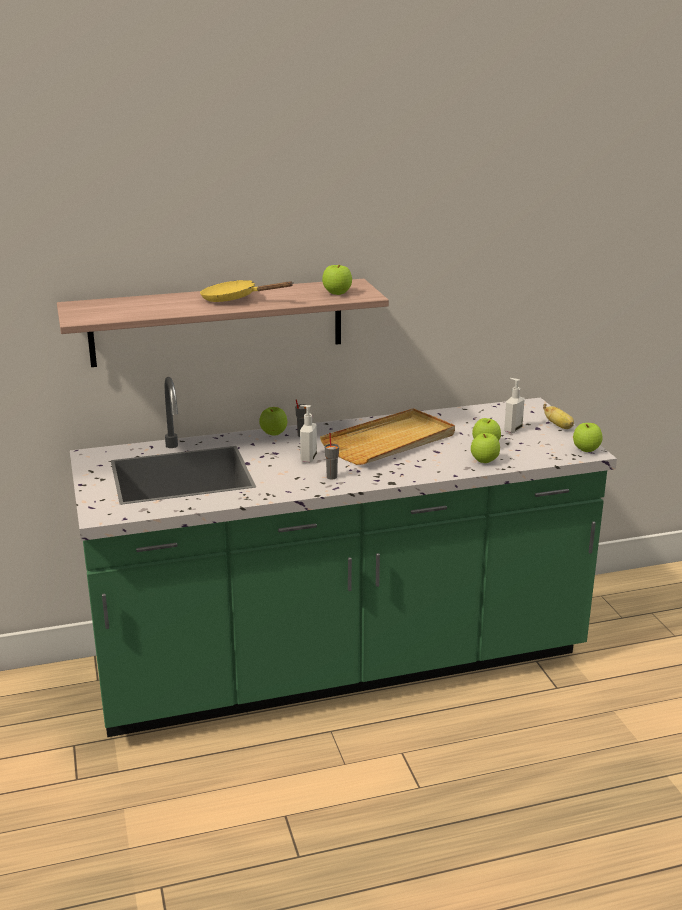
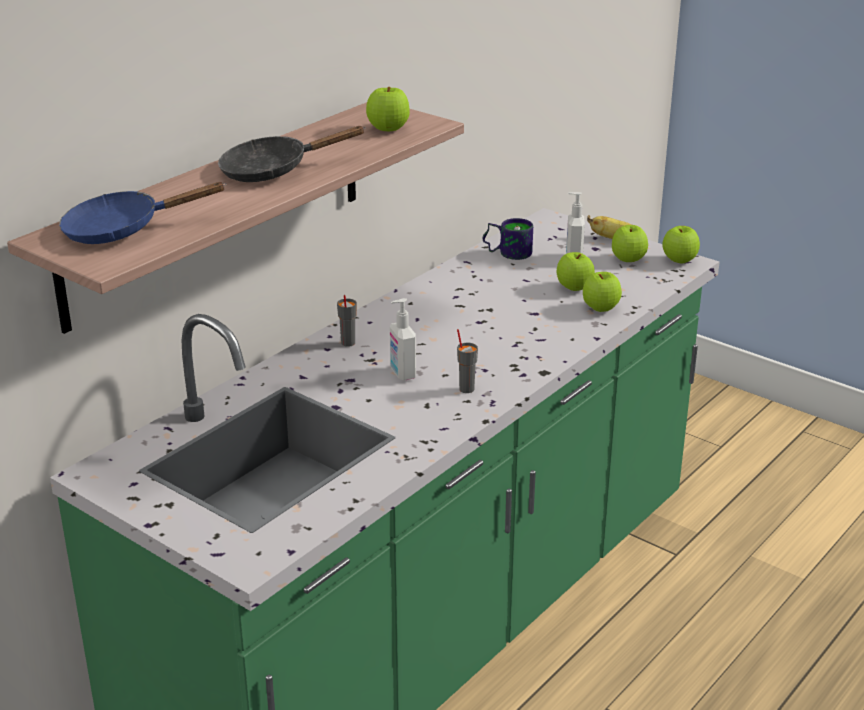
camera: 35 degrees left, 5 degrees up
(112, 308) = (122, 230): none -> blue frying pan
(235, 299) = (273, 170): yellow frying pan -> black frying pan
(273, 434) = (309, 353): apple -> apple (628, 260)
(390, 441) = (465, 317): beige tray -> none
(474, 415) = (508, 252): none -> mug

